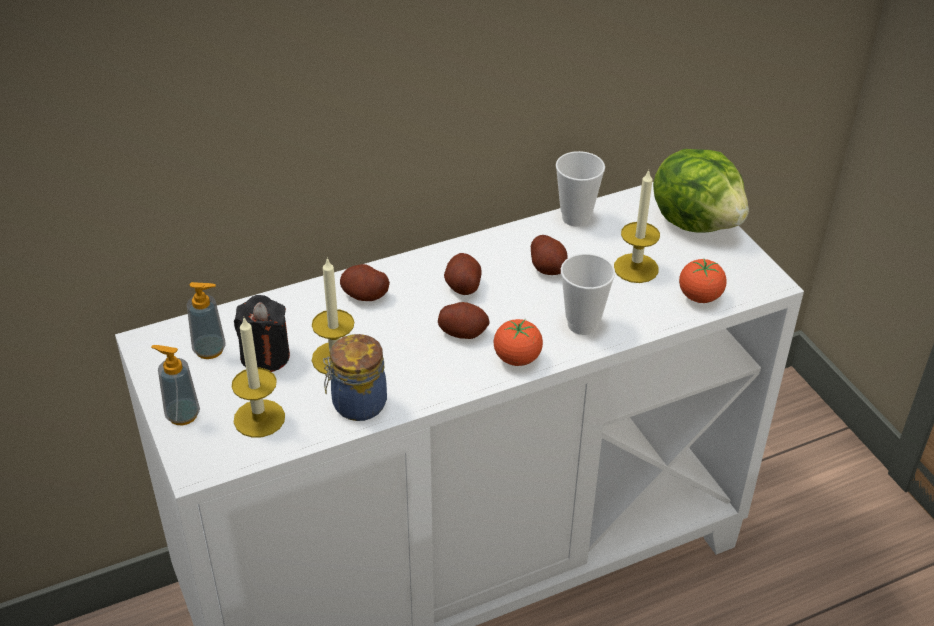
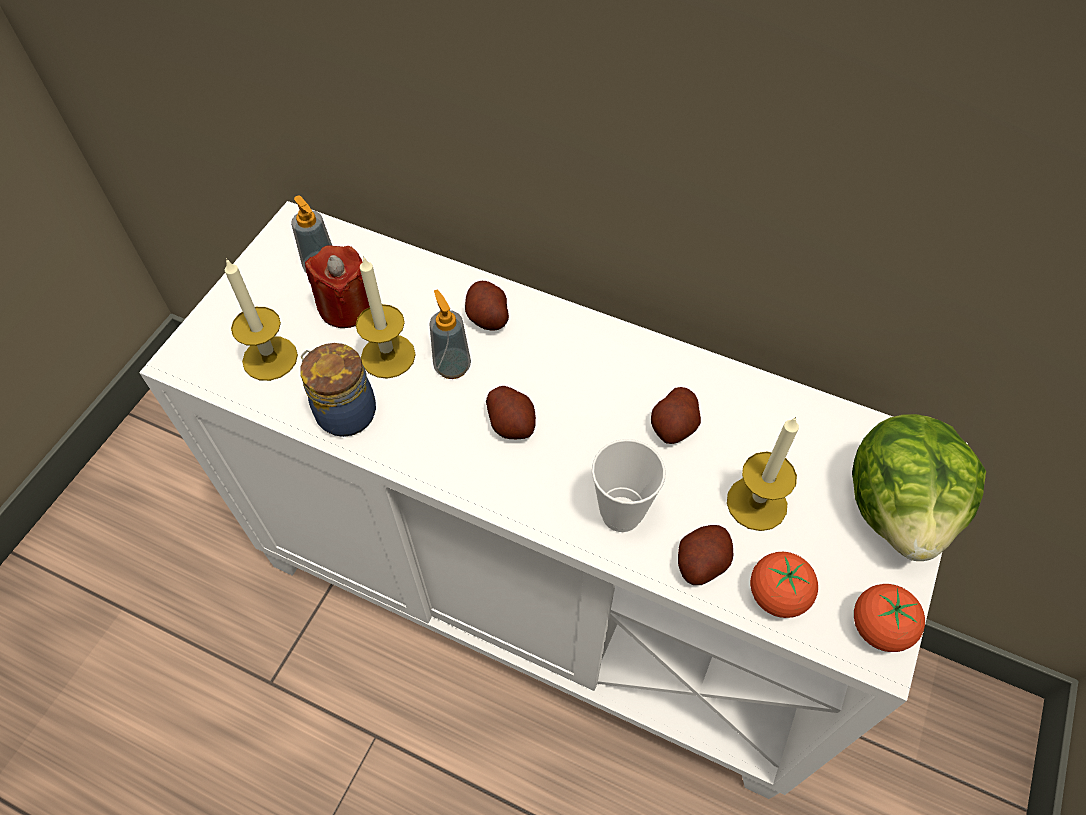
camera: 50 degrees right, 15 degrees up
(182, 415) = (233, 307): soap dispenser -> soap dispenser (452, 366)
(265, 356) = (346, 308): black candle -> red candle
(463, 286) = (574, 378): potato -> potato (701, 562)
(517, 358) = (517, 492): tomato -> tomato (879, 628)
(576, 218) = (774, 397): cup -> none

